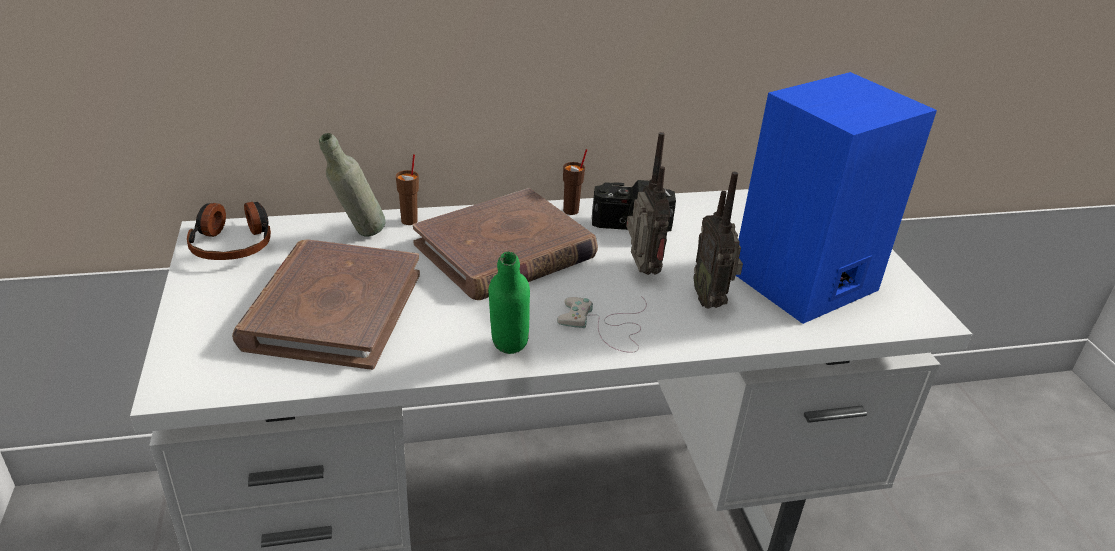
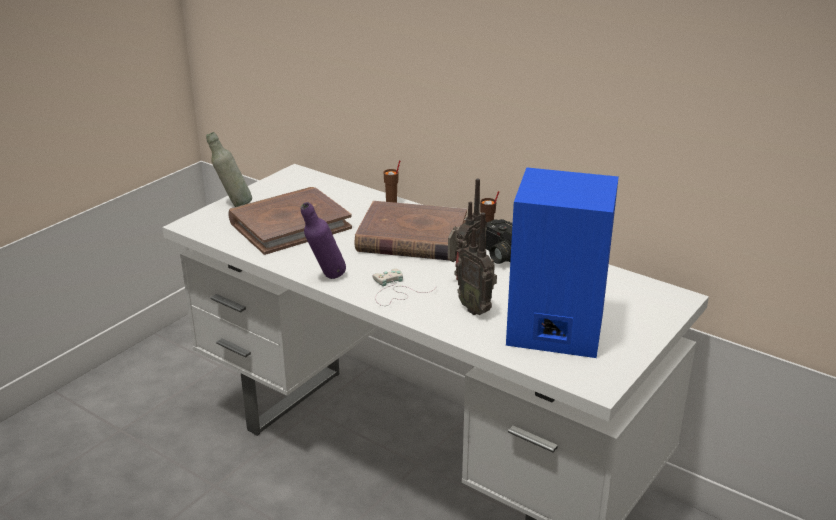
camera: 50 degrees right, 5 degrees down
(233, 243) = (298, 181): headphones -> none
(358, 236) = (355, 200): grey bottle -> grey bottle (233, 205)
(508, 357) = (325, 279): green bottle -> purple bottle
(711, 300) = (476, 309): radio -> radio turned 75 degrees counterclockwise

